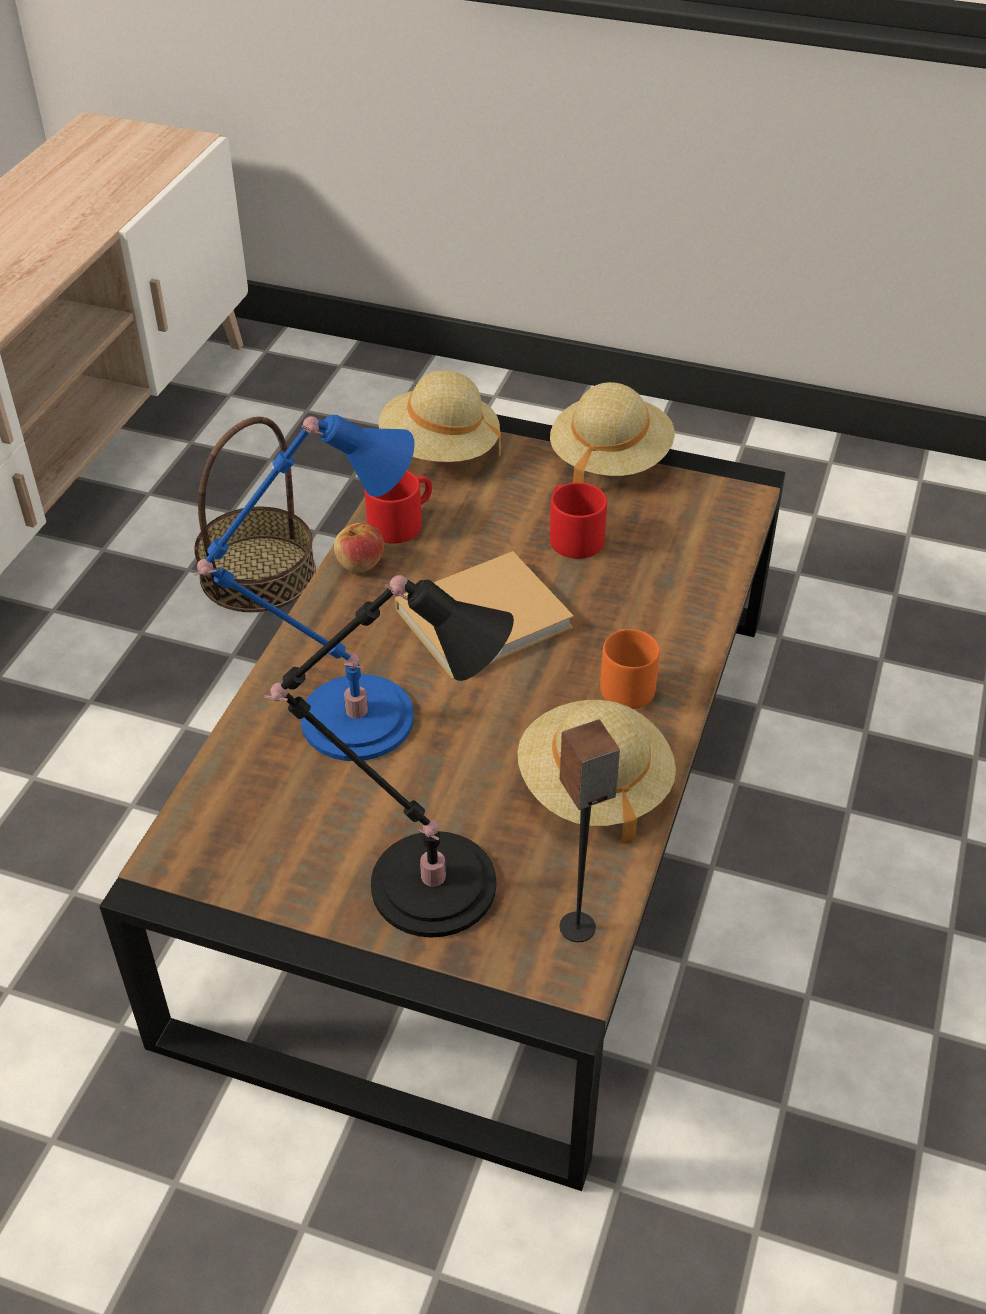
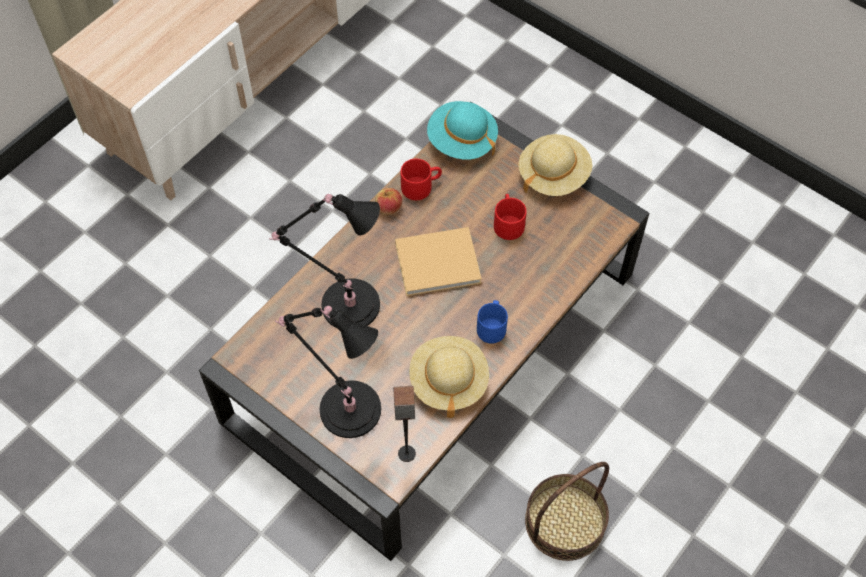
camera: 20 degrees right, 15 degrees up
(258, 574) = (364, 159): basket -> basket (565, 522)
(347, 720) = (345, 304): blue table lamp -> black table lamp
(440, 450) = (462, 141): beige hat -> turquoise hat
(626, 685) = (492, 327): orange mug -> blue mug

